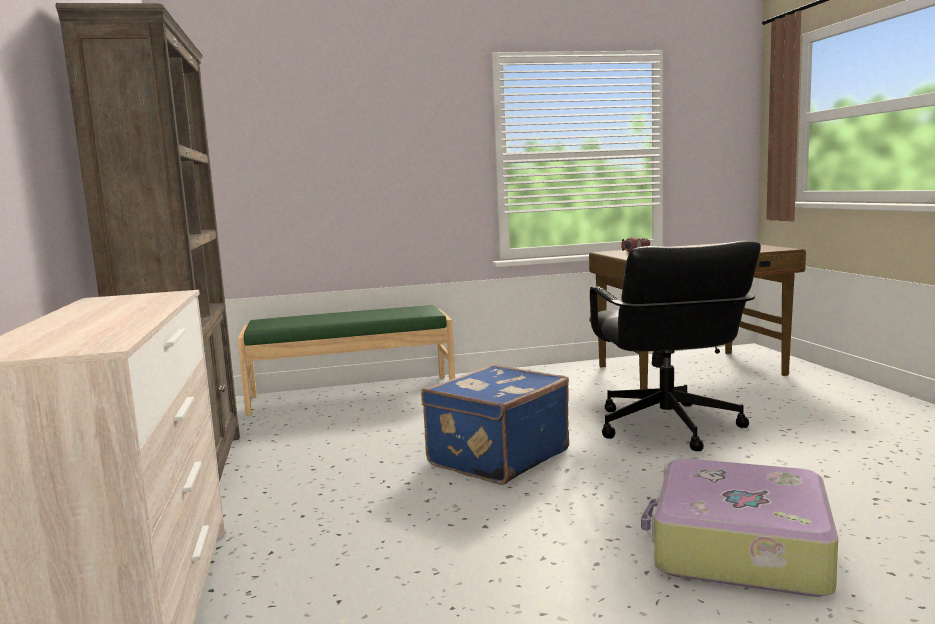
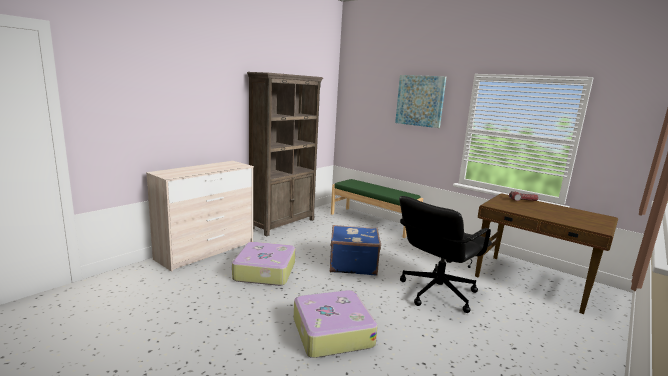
camera: 50 degrees right, 5 degrees up
(392, 113) = (420, 101): none -> picture
(402, 558) = (264, 271): none -> suitcase

